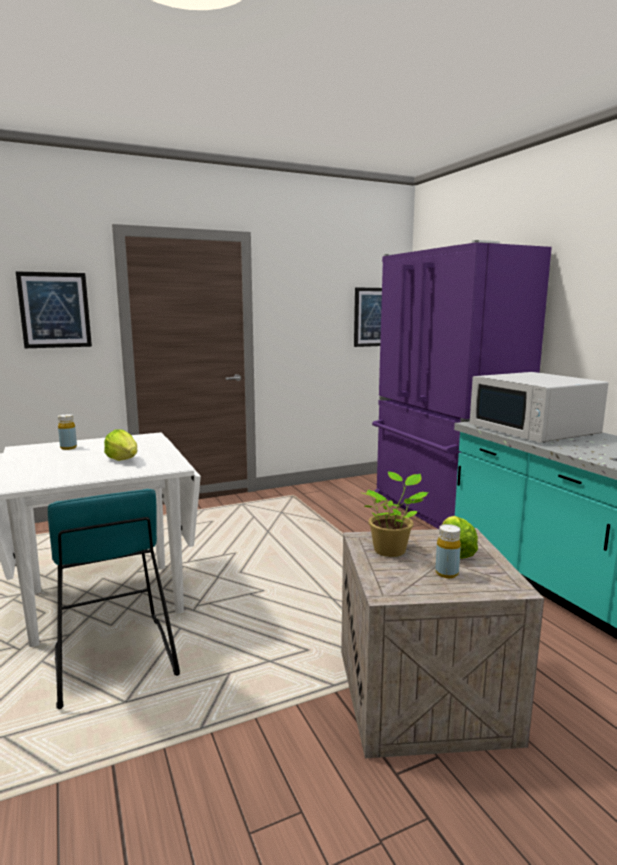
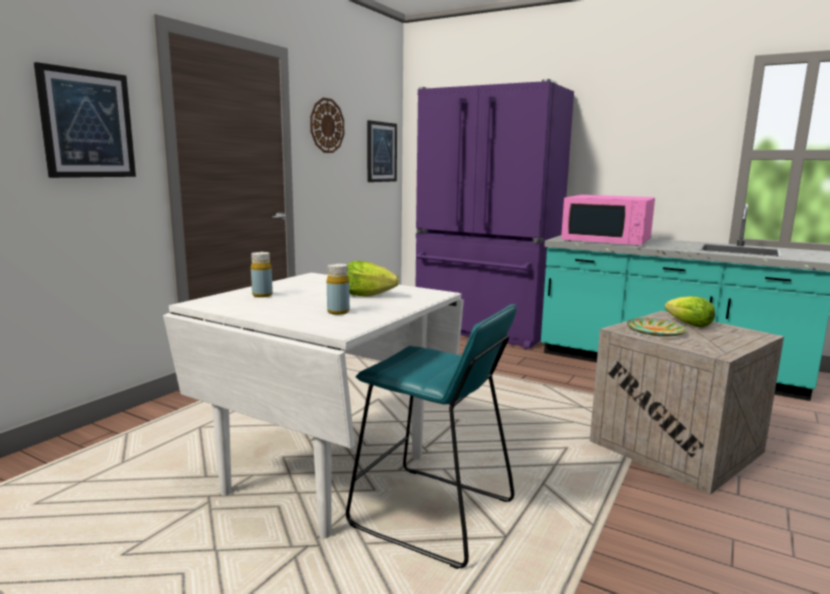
camera: 35 degrees left, 0 degrees up
(298, 296) = (326, 125): none -> wall clock
(391, 549) = (655, 331): potted plant -> plate
(446, 573) = (716, 336): yellow bottle -> yellow bottle (338, 312)
(533, 430) = (607, 240): white microwave -> pink microwave

